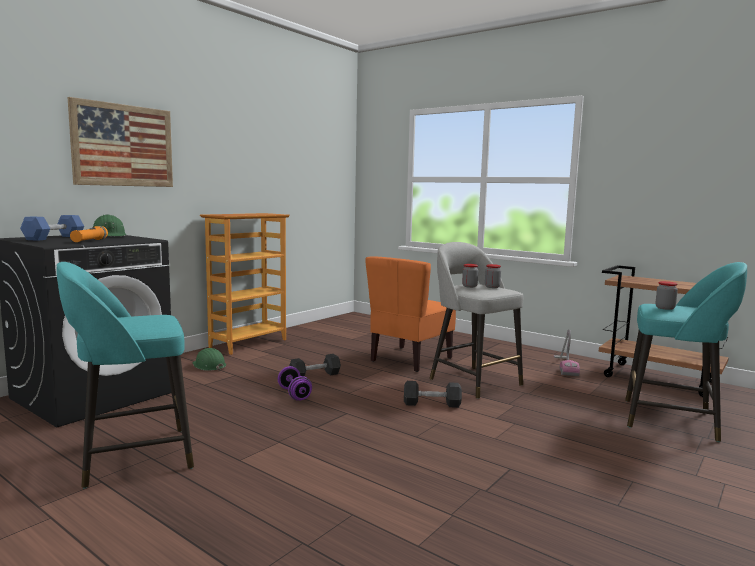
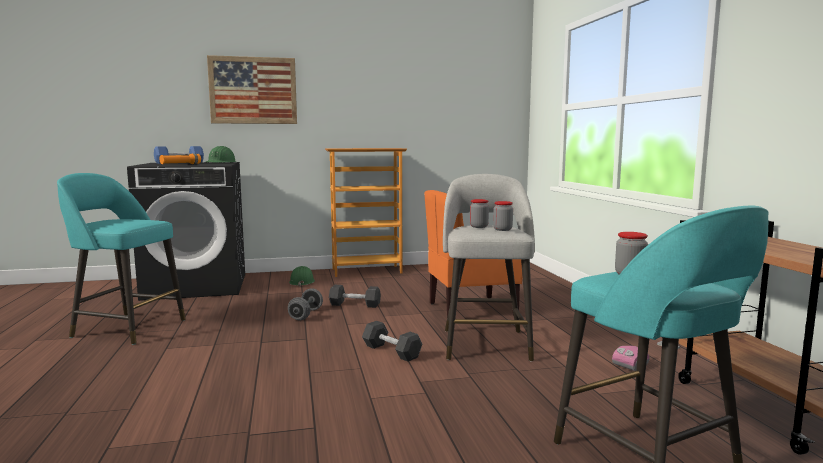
camera: 40 degrees right, 0 degrees up
(294, 394) = (306, 314): purple dumbbell -> grey dumbbell

